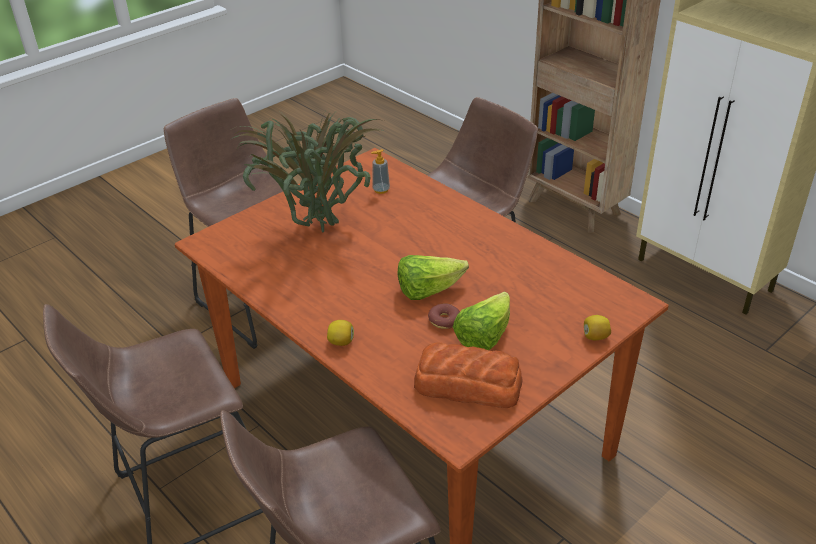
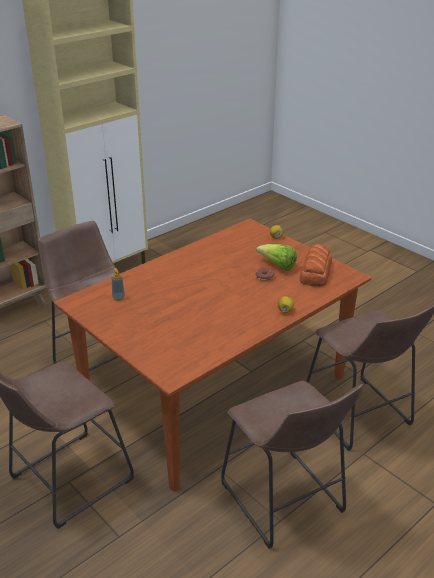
camera: 90 degrees left, 5 degrees down
(316, 228) = (163, 324): potted plant -> none
(428, 290) = (237, 281): lettuce -> none

